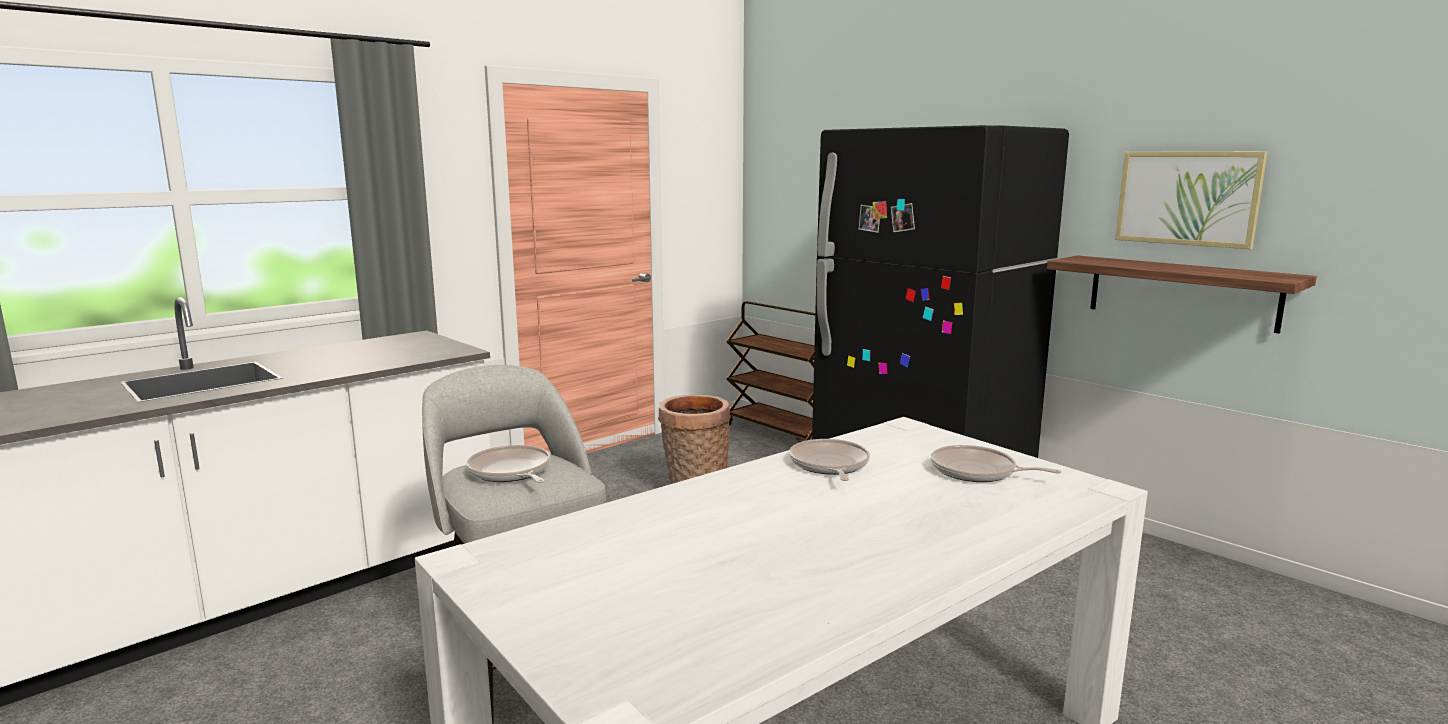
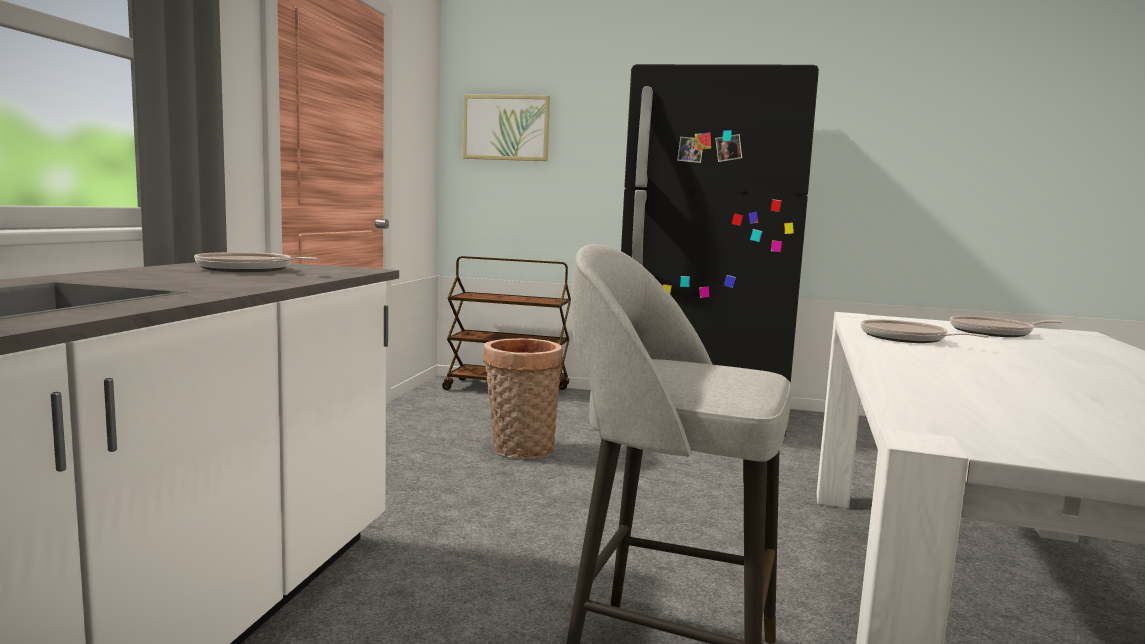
camera: 35 degrees left, 5 degrees down
(511, 472) = (691, 372): frying pan -> frying pan (248, 270)
(1182, 292) = (894, 220): shelf -> none
(1187, 198) = (897, 147): picture -> picture (506, 128)

